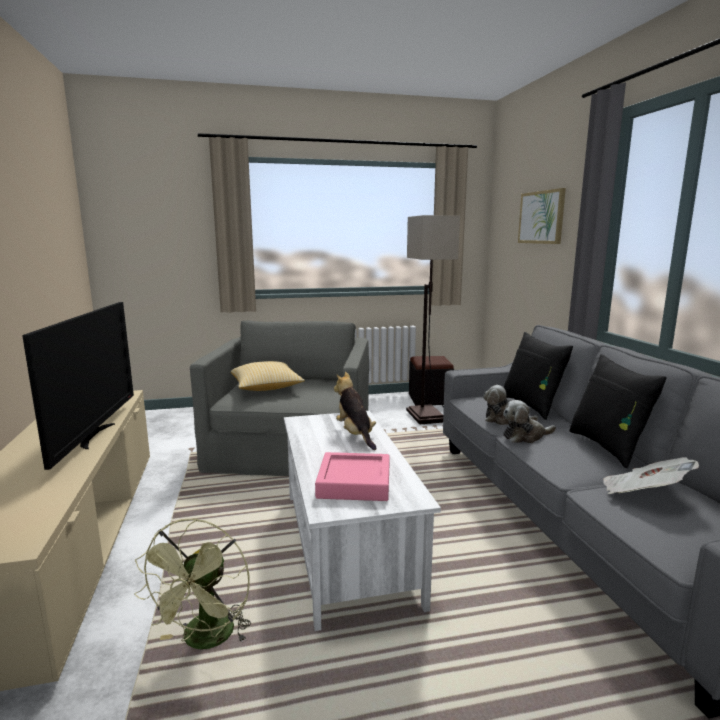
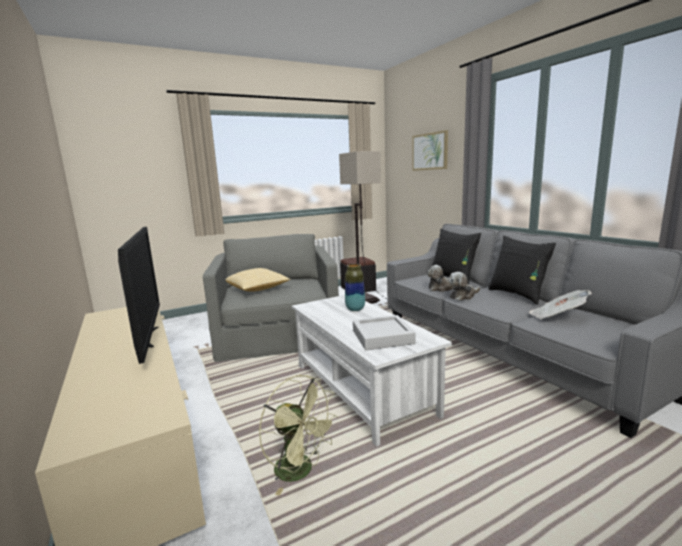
camera: 15 degrees left, 0 degrees up
(205, 641) = (301, 471): green fan -> green fan turned 45 degrees counterclockwise
(354, 483) = (382, 337): pink tray -> grey tray
(355, 435) = (355, 309): plush toy -> vase

